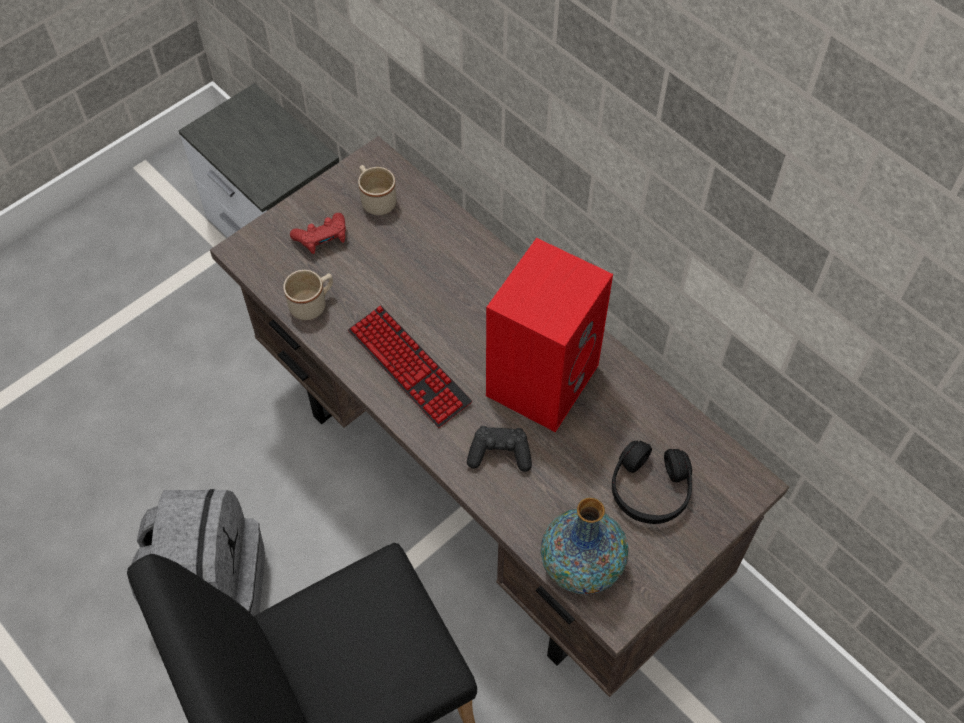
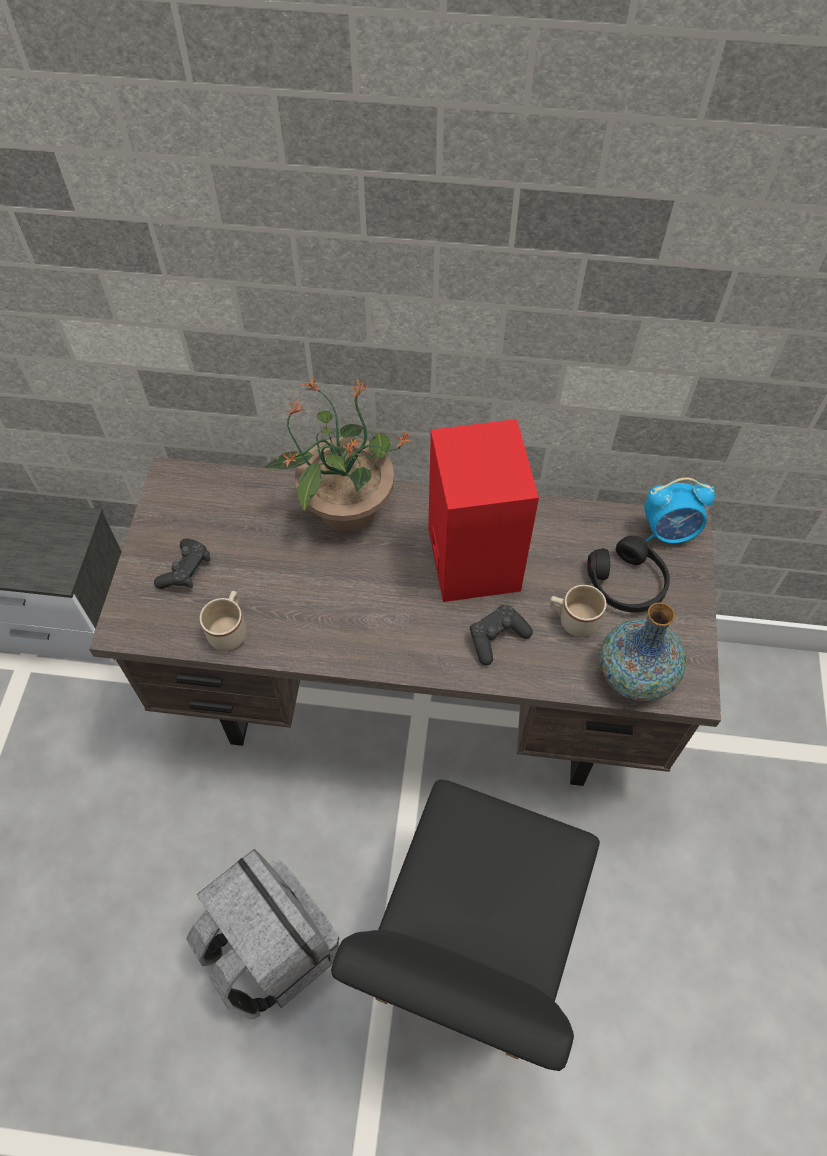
camera: 40 degrees left, 0 degrees up
(322, 239) = (186, 571): red game controller -> black game controller
(376, 199) = (202, 509): beige mug -> beige mug (572, 620)
(409, 367) = (361, 623): keyboard -> none
(481, 271) = (345, 508): none -> potted plant
(731, 476) = (669, 532): none -> alarm clock

